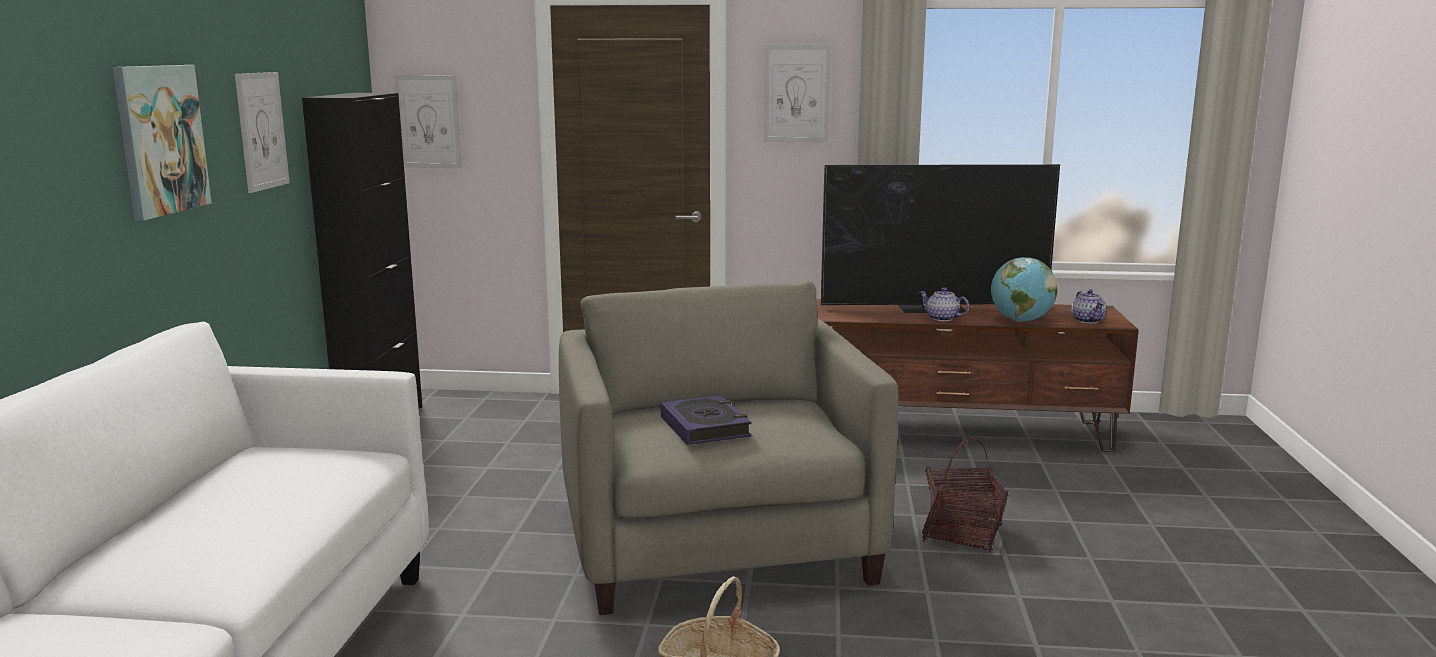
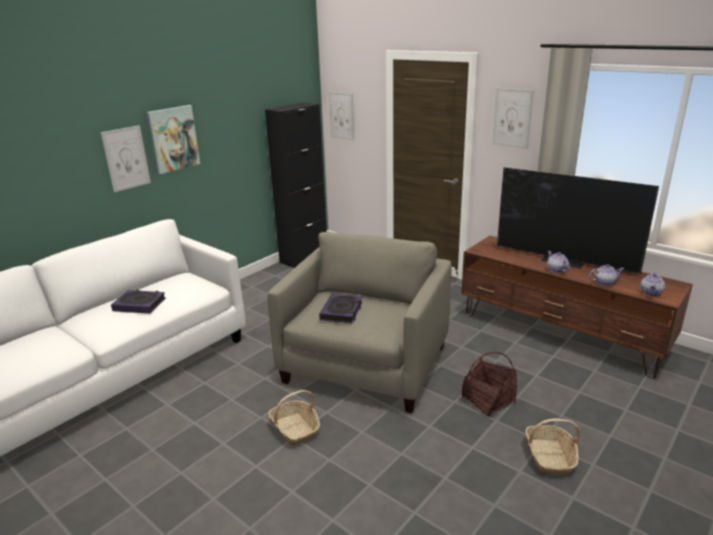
camera: 35 degrees right, 10 degrees up
(238, 511) = (139, 305): none -> book
(262, 131) = (238, 127): picture -> picture (126, 158)
(1020, 321) = (604, 283): globe -> teapot
(1121, 571) = (549, 456): none -> basket

